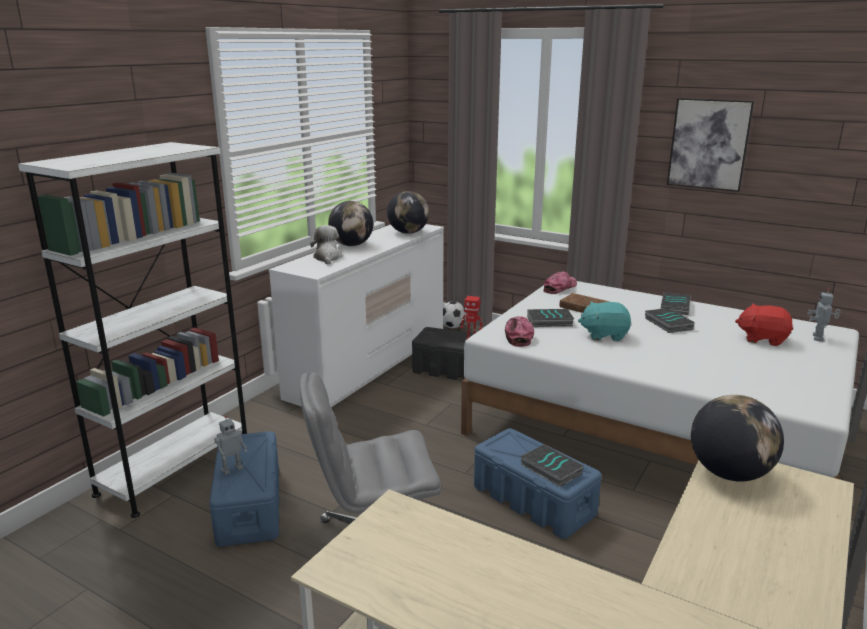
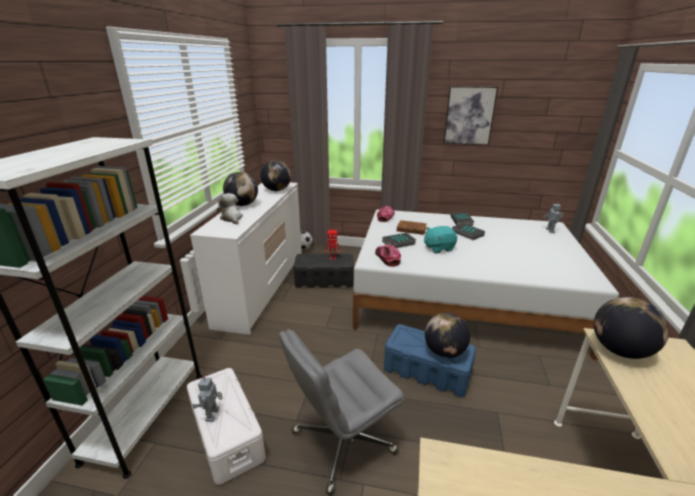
camera: 20 degrees left, 5 degrees up
(232, 469) = (213, 415): toy robot -> toy robot turned 150 degrees clockwise
(249, 505) = (227, 434): blue storage box -> white storage box
(550, 469) = (444, 352): book -> globe
(762, 339) = (524, 236): red plush toy -> none

